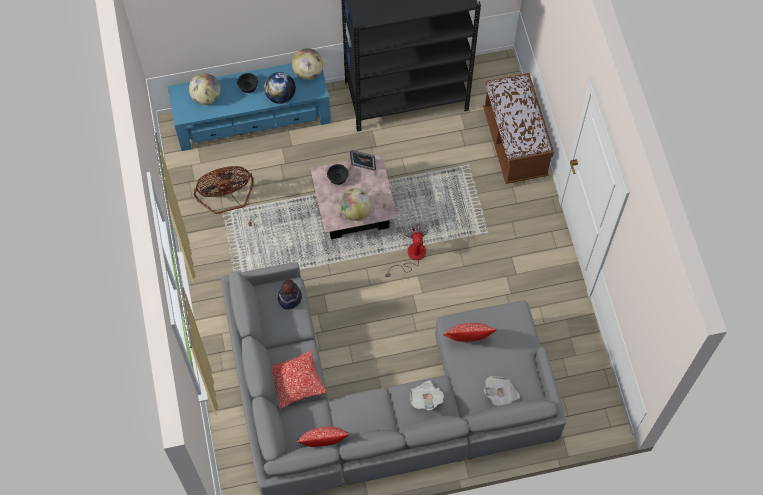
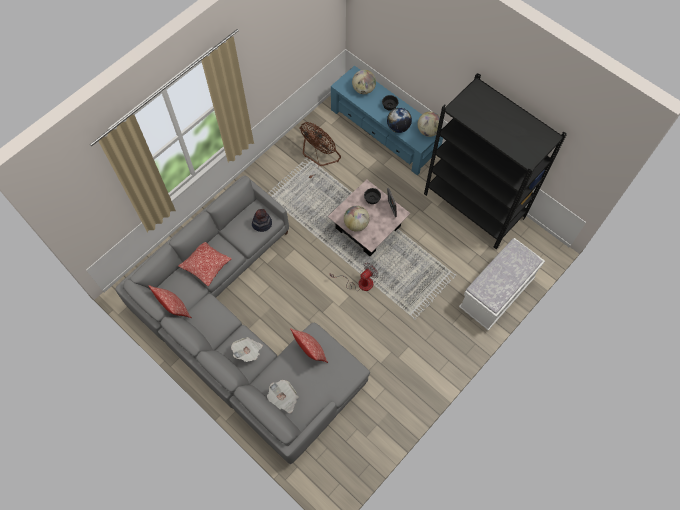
camera: 55 degrees right, 0 degrees up
(514, 143) = (496, 294): brown bench -> white bench

